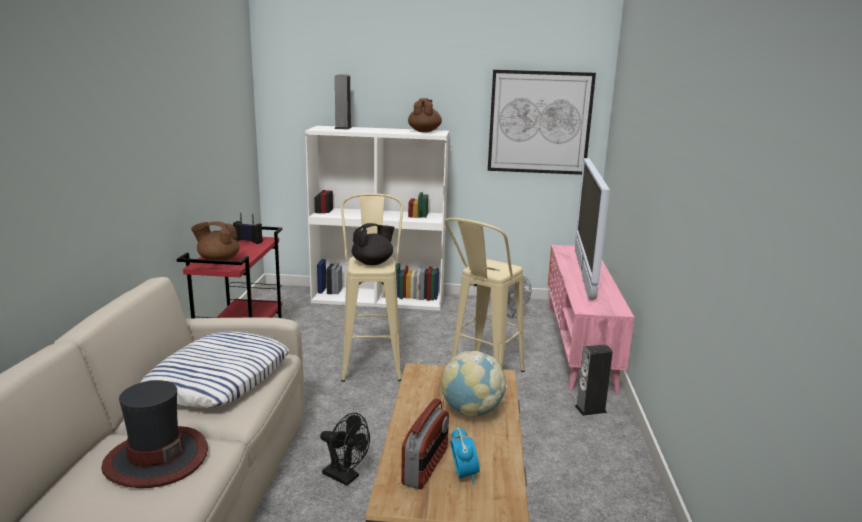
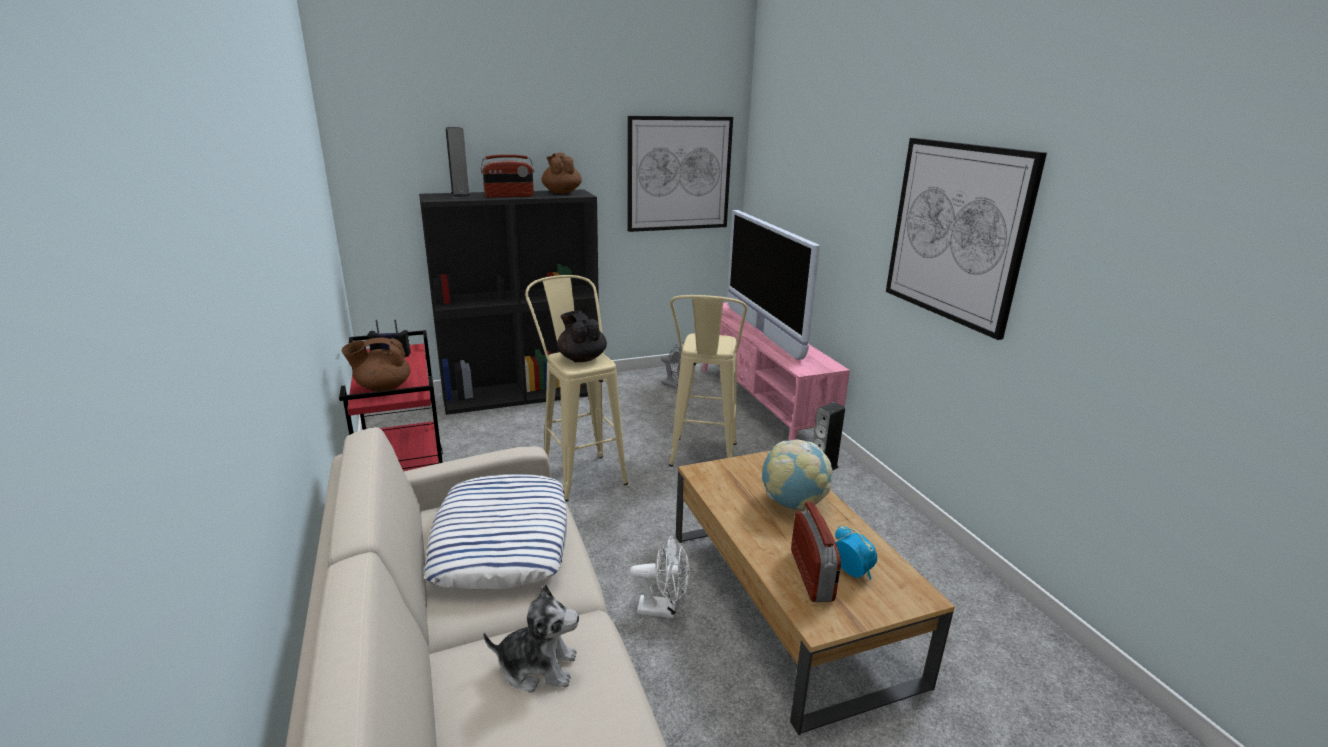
camera: 25 degrees left, 5 degrees up
(156, 458) = (537, 667): hat -> plush toy
(345, 477) = (663, 609): black fan -> white fan
(373, 263) = (581, 358): black teapot -> black teapot turned 60 degrees counterclockwise
(377, 131) = (509, 196): none -> radio
(379, 298) = (522, 393): white bookcase -> black bookcase
(694, 180) = (956, 232): none -> picture

